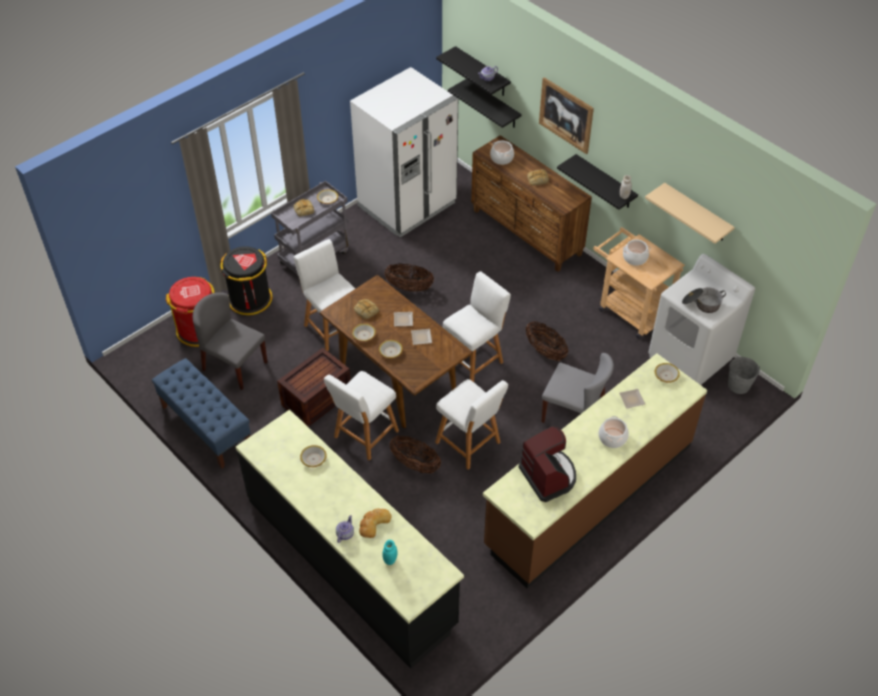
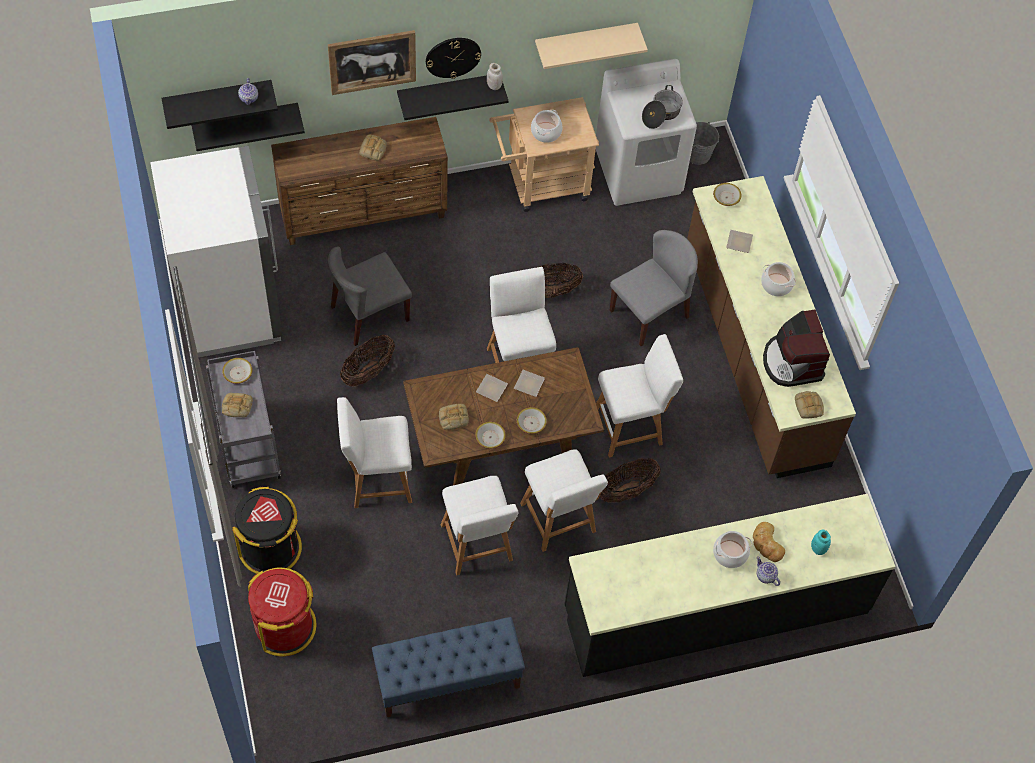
camera: 65 degrees left, 10 degrees up
(234, 366) = (370, 610): grey chair -> grey chair (369, 314)
(313, 459) = (652, 563): bowl -> none
(316, 399) = (477, 546): crate -> white stool
(501, 158) = (312, 164): cooking pot -> cooking pot (730, 554)
(516, 503) = (809, 407): none -> bread
(548, 476) = (792, 362): coffee machine -> coffee machine turned 105 degrees counterclockwise
(612, 153) = (453, 57): none -> wall clock

